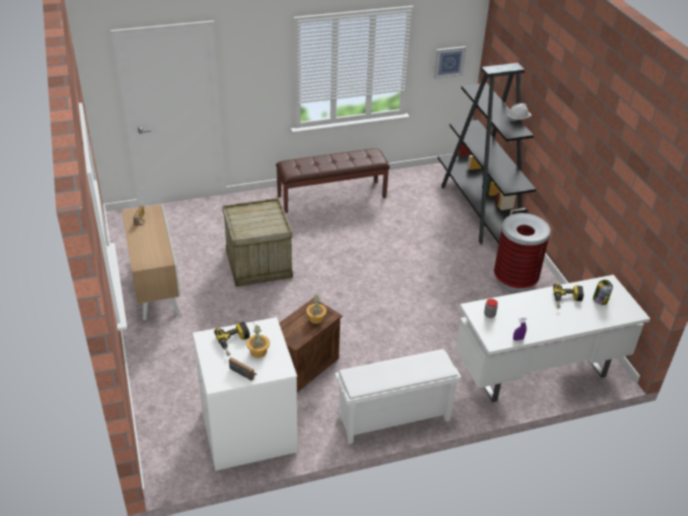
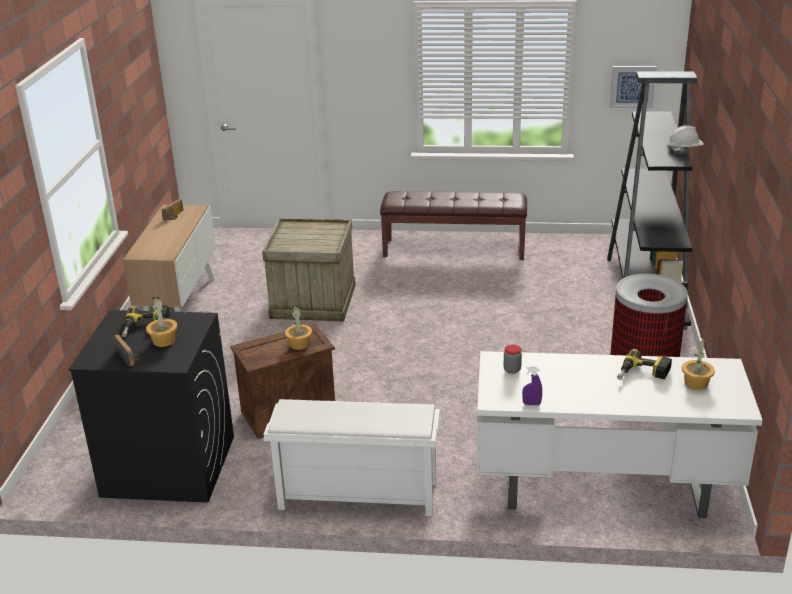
camera: 25 degrees right, 10 degrees down
(247, 431) = (167, 466): white washing machine -> black washing machine
(600, 299) = (695, 383): jar -> potted plant

